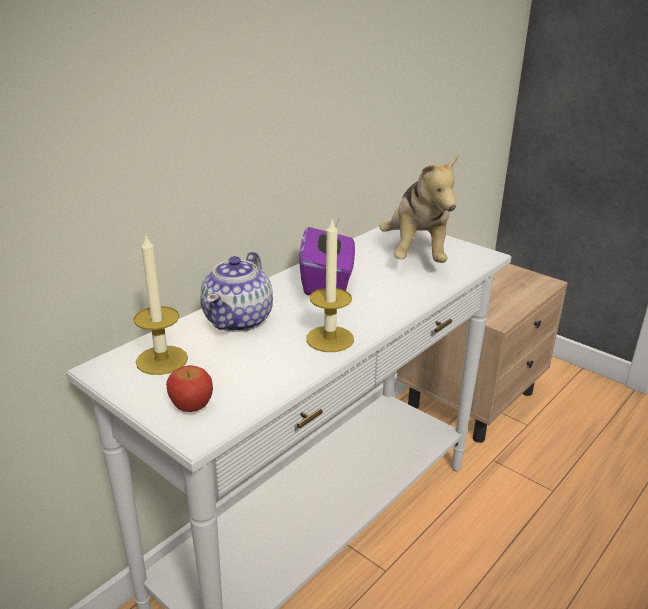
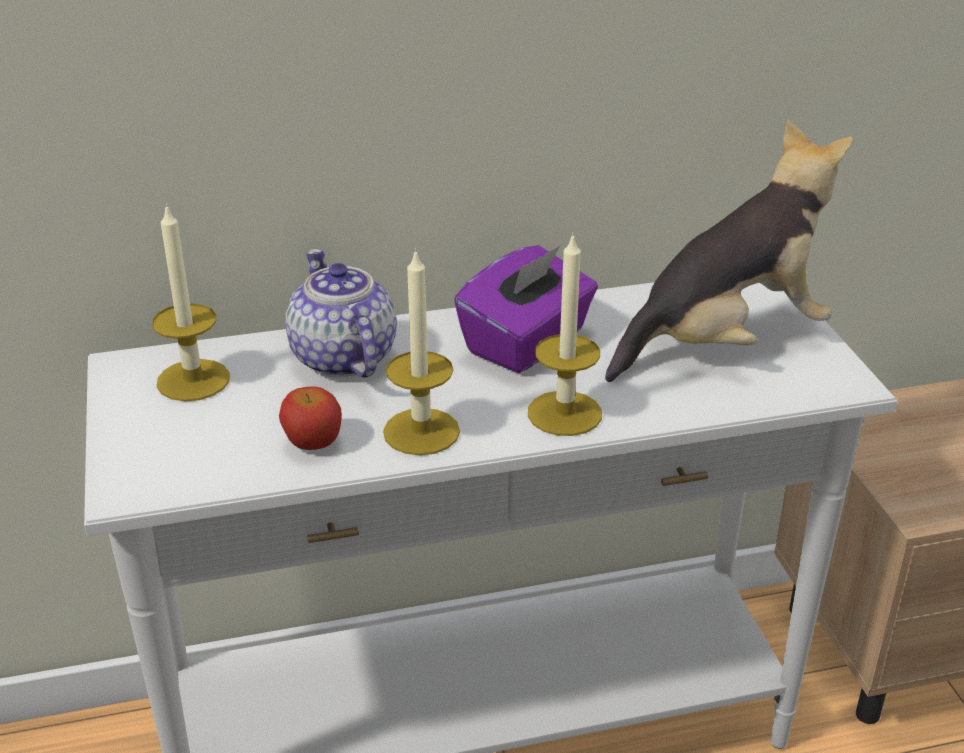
camera: 35 degrees right, 5 degrees up
(191, 406) = (157, 454): apple -> apple (312, 442)
(239, 320) = (342, 359): teapot -> teapot turned 105 degrees clockwise
(387, 306) = (564, 413): none -> candle
(416, 254) = (726, 341): plush toy -> plush toy turned 150 degrees counterclockwise

